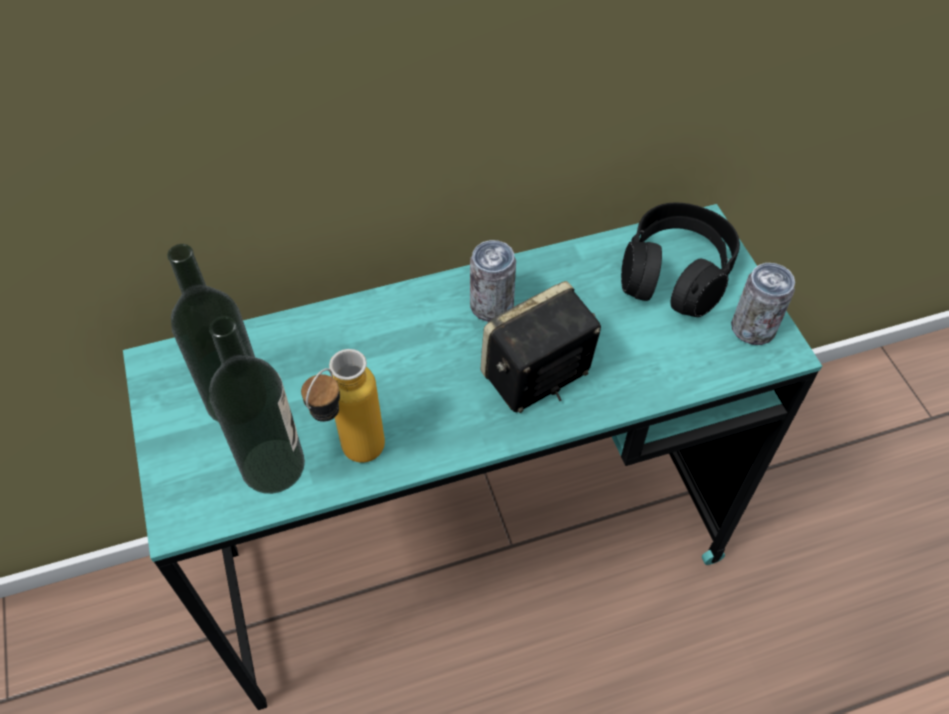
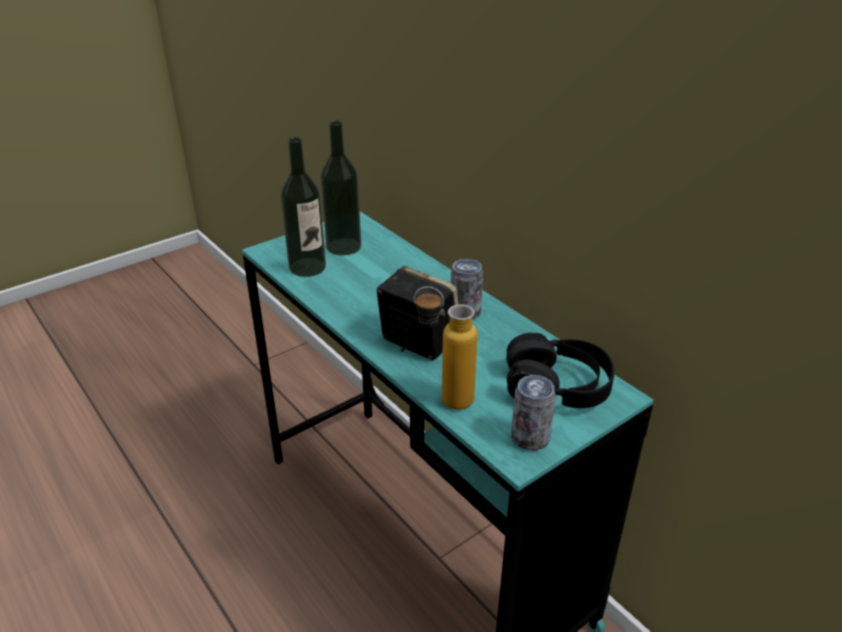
camera: 70 degrees right, 20 degrees down
(353, 459) = (322, 290): bottle -> bottle (444, 399)

